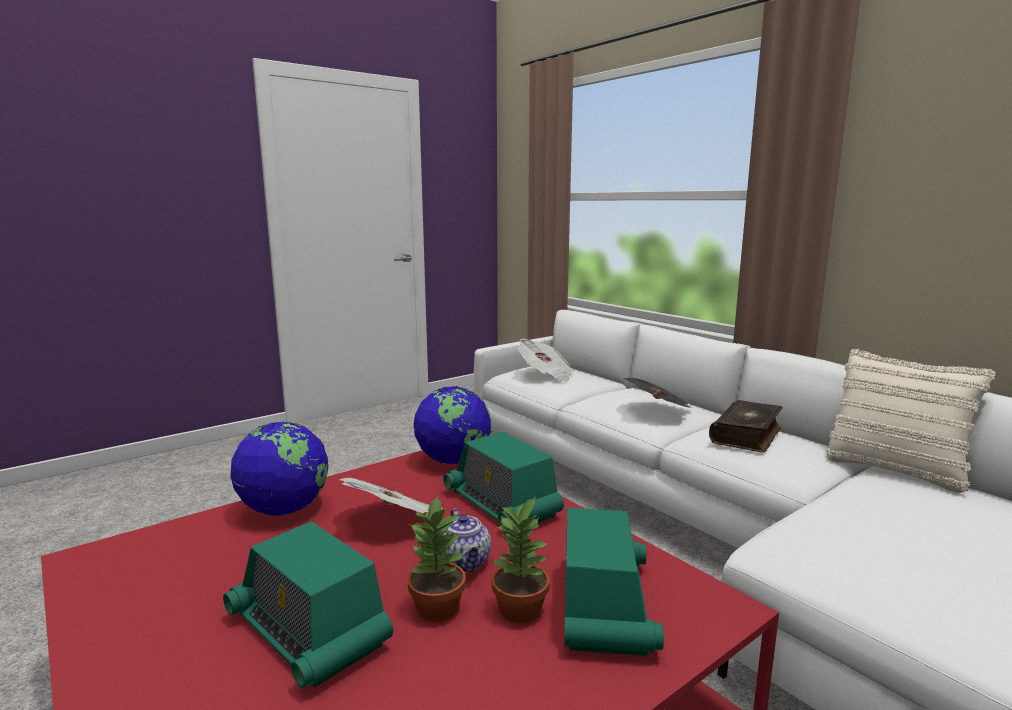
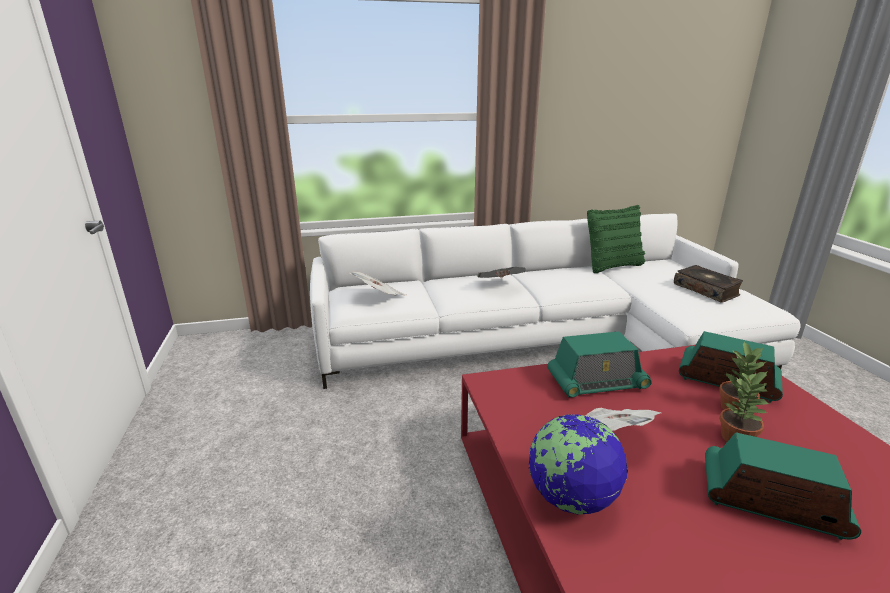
camera: 65 degrees left, 10 degrees up
(308, 630) = (770, 501): radio -> radio turned 135 degrees counterclockwise
(453, 460) = (507, 385): globe -> none
(465, 563) = (680, 416): teapot -> none
(747, 435) = (559, 277): book -> book (706, 290)
(895, 471) = (612, 266): beige pillow -> green pillow

